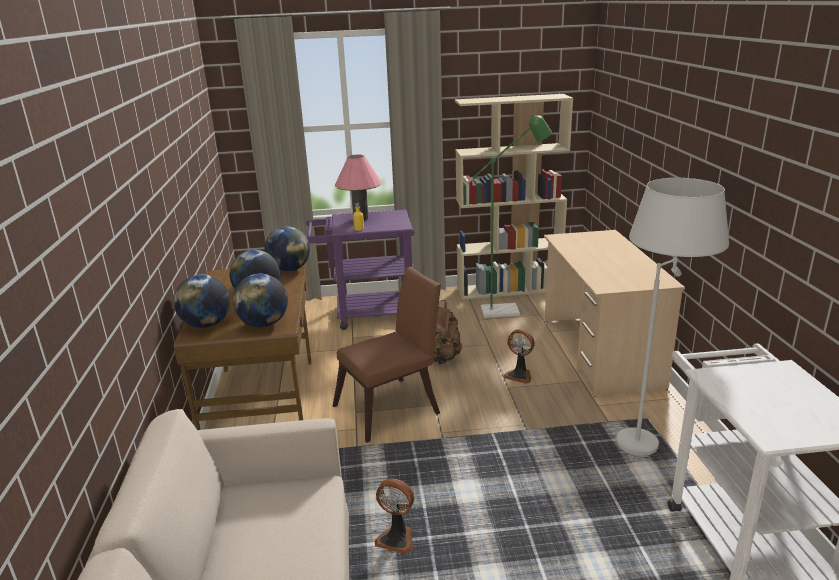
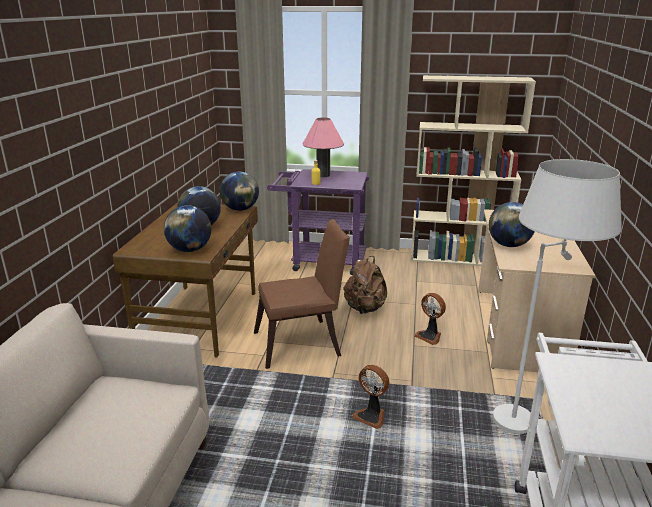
camera: 15 degrees right, 0 degrees up
(206, 325) = (146, 243): globe -> globe (508, 245)
(397, 538) = (249, 455): fan -> fan (371, 416)
(507, 311) = (447, 277): green floor lamp -> none

